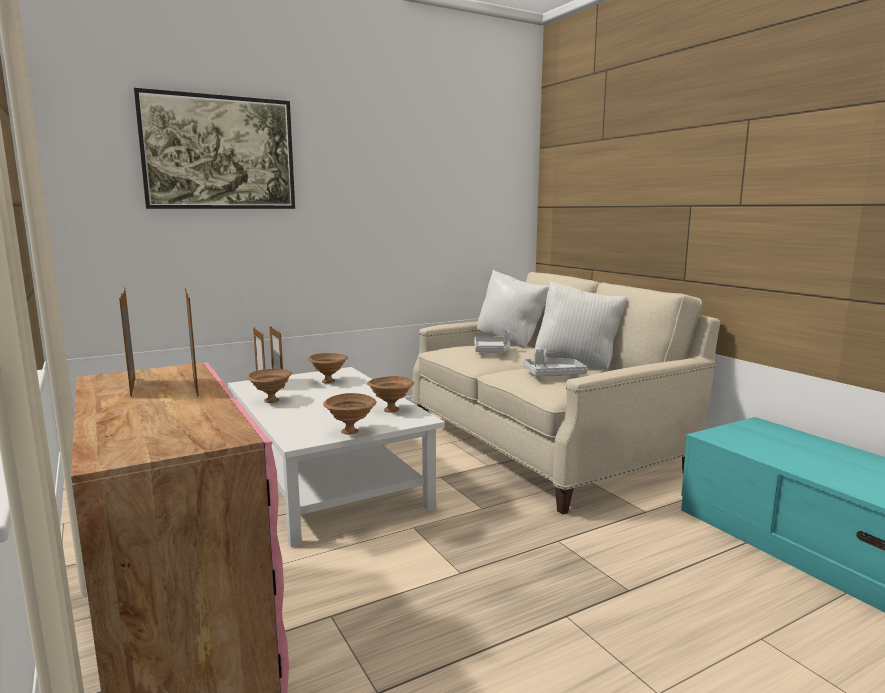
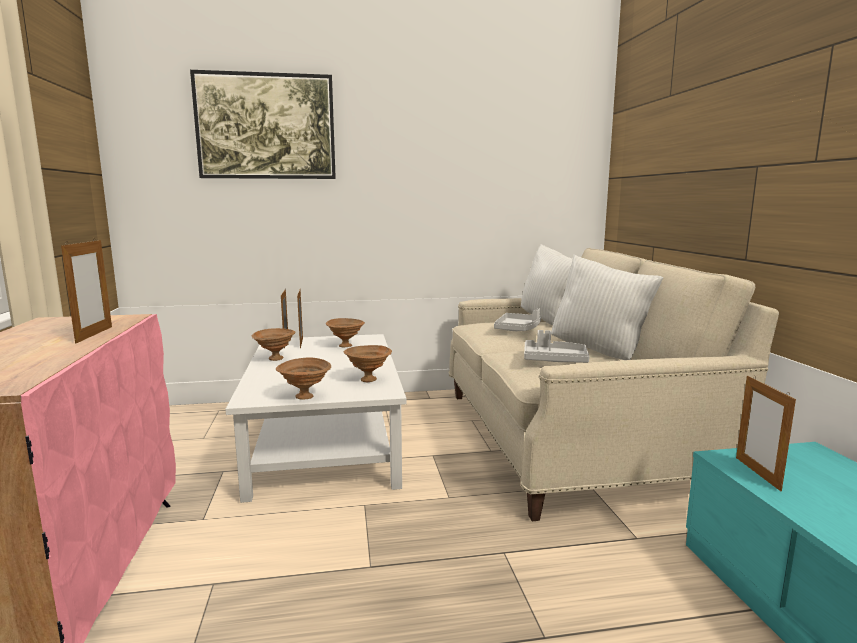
camera: 20 degrees right, 0 degrees up
(133, 387) = (50, 330): picture frame -> picture frame (757, 473)

